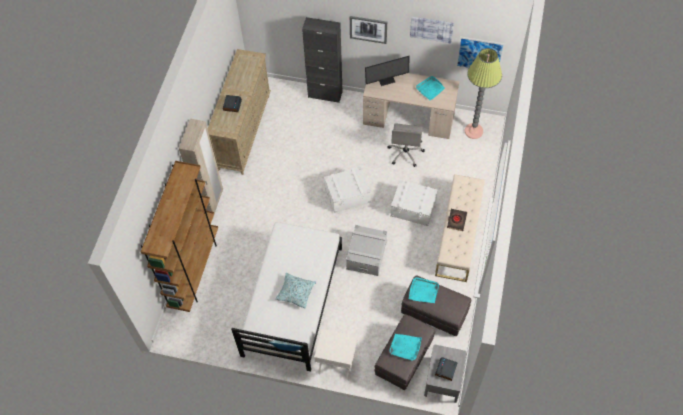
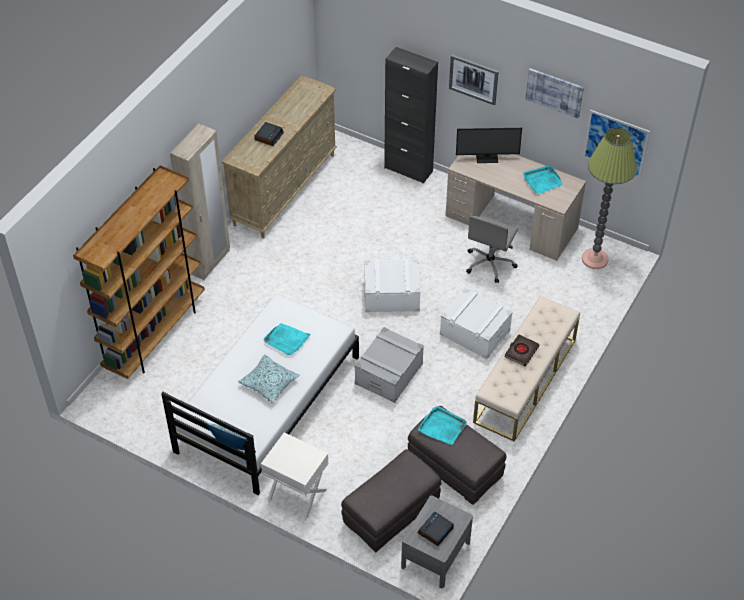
camera: 15 degrees right, 10 degrees down
(405, 347) = (391, 488): turquoise tray -> turquoise tray (286, 340)

